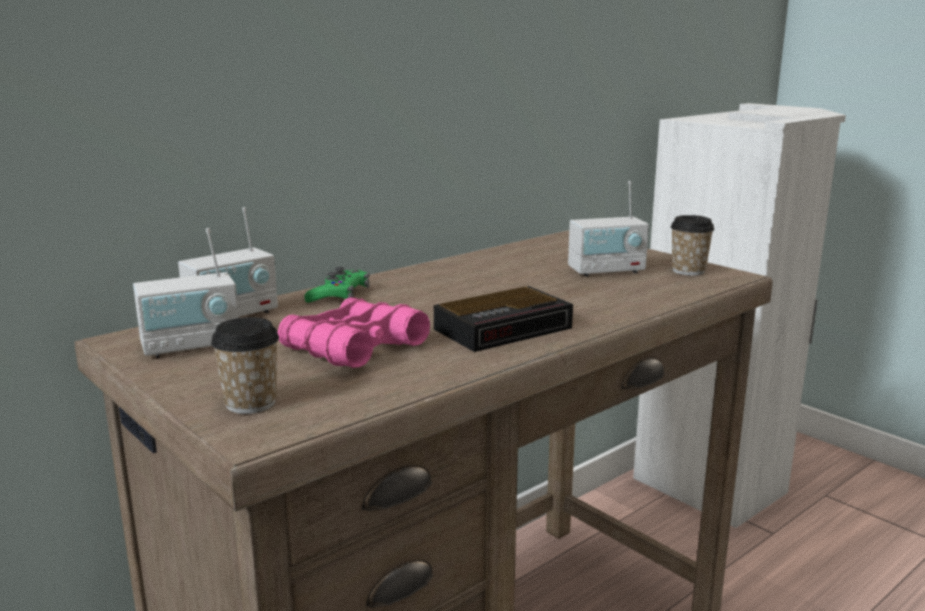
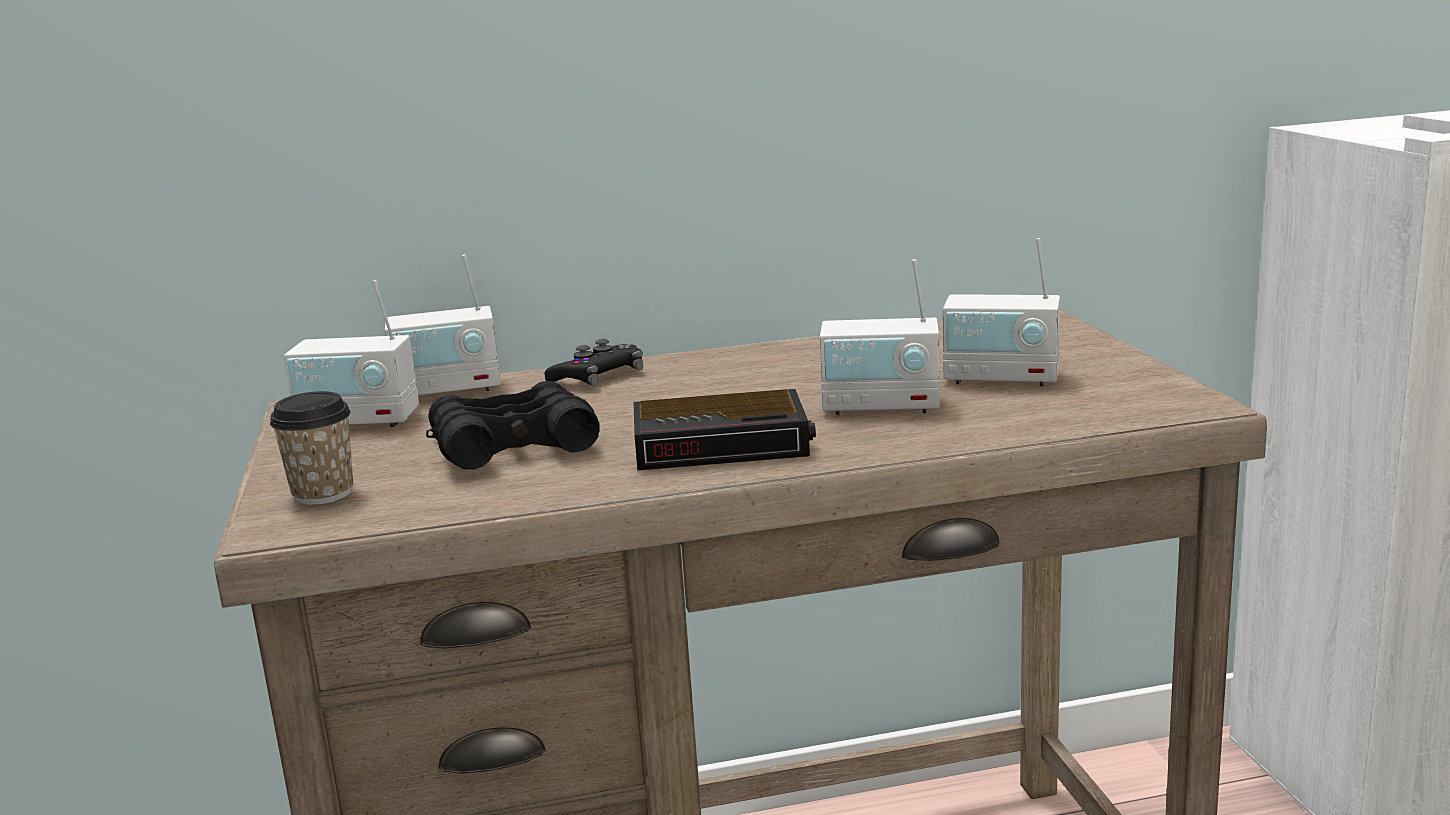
camera: 30 degrees right, 0 degrees up
(339, 294) = (597, 376): green game controller -> black game controller
(354, 348) = (513, 446): pink binoculars -> black binoculars
(565, 294) = (881, 406): none -> radio
(688, 271) = (1133, 391): cup -> none

